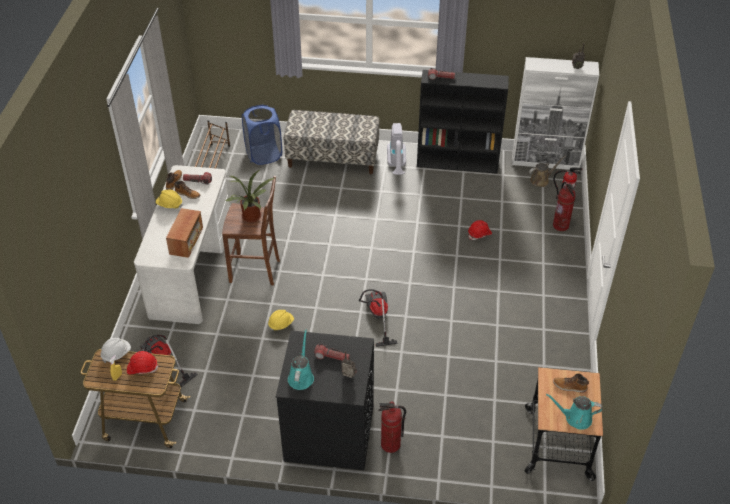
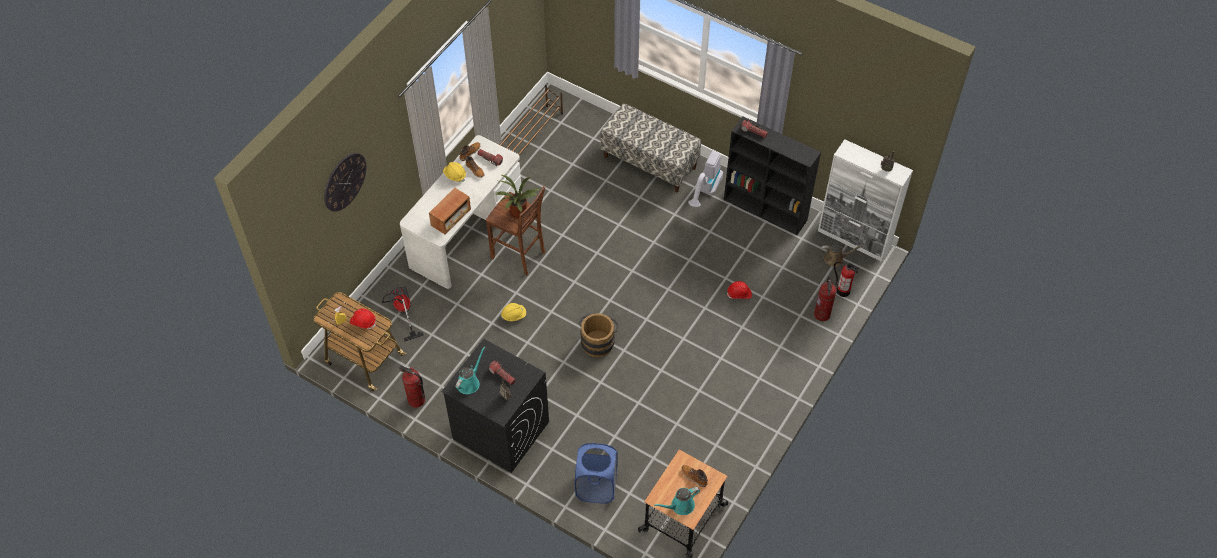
camera: 25 degrees right, 10 degrees up
(76, 214) = (344, 181): none -> wall clock
(116, 354) = (349, 301): white hard hat -> none
(264, 154) = (588, 135): blue laundry basket -> blue laundry basket (596, 487)
(377, 317) = (598, 341): vacuum cleaner -> brown bucket
(390, 444) = (544, 460): fire extinguisher -> fire extinguisher (416, 400)
(575, 418) = (680, 506): turquoise watering can -> turquoise watering can turned 60 degrees counterclockwise

